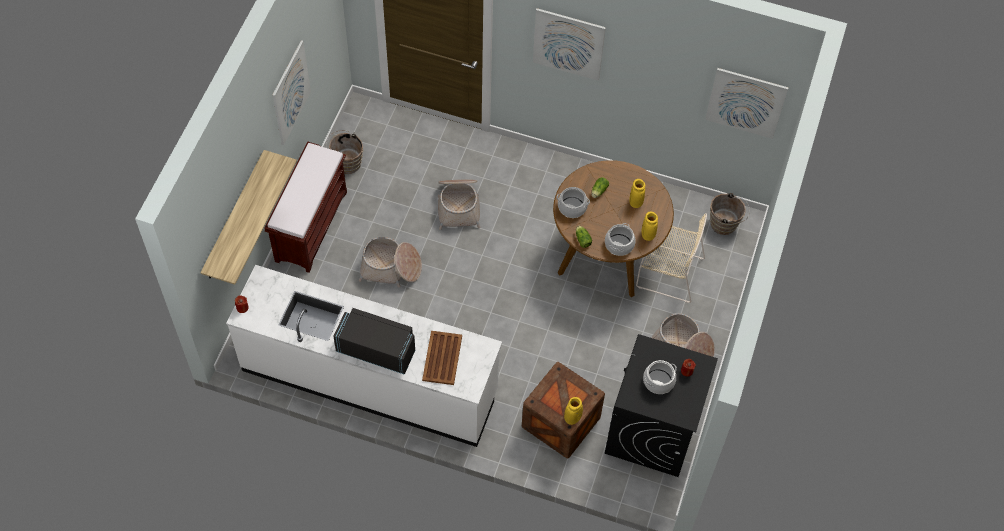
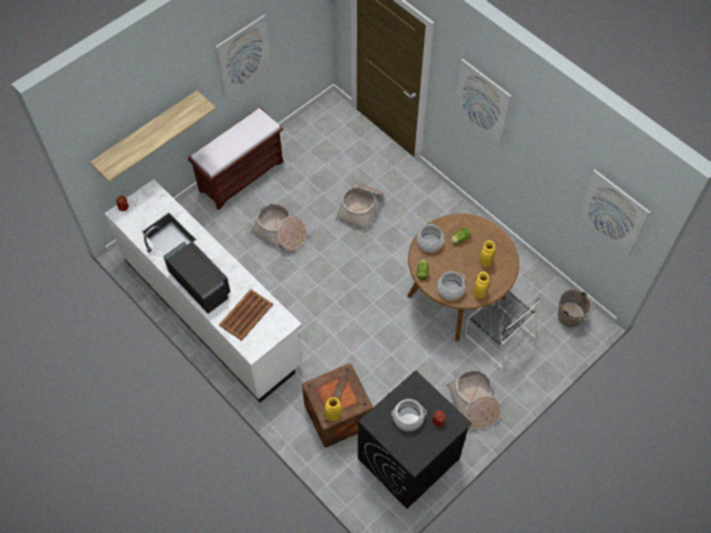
camera: 30 degrees right, 0 degrees up
(346, 162) = (296, 139): brown bucket -> none
(667, 272) = (498, 334): beige chair -> black chair

